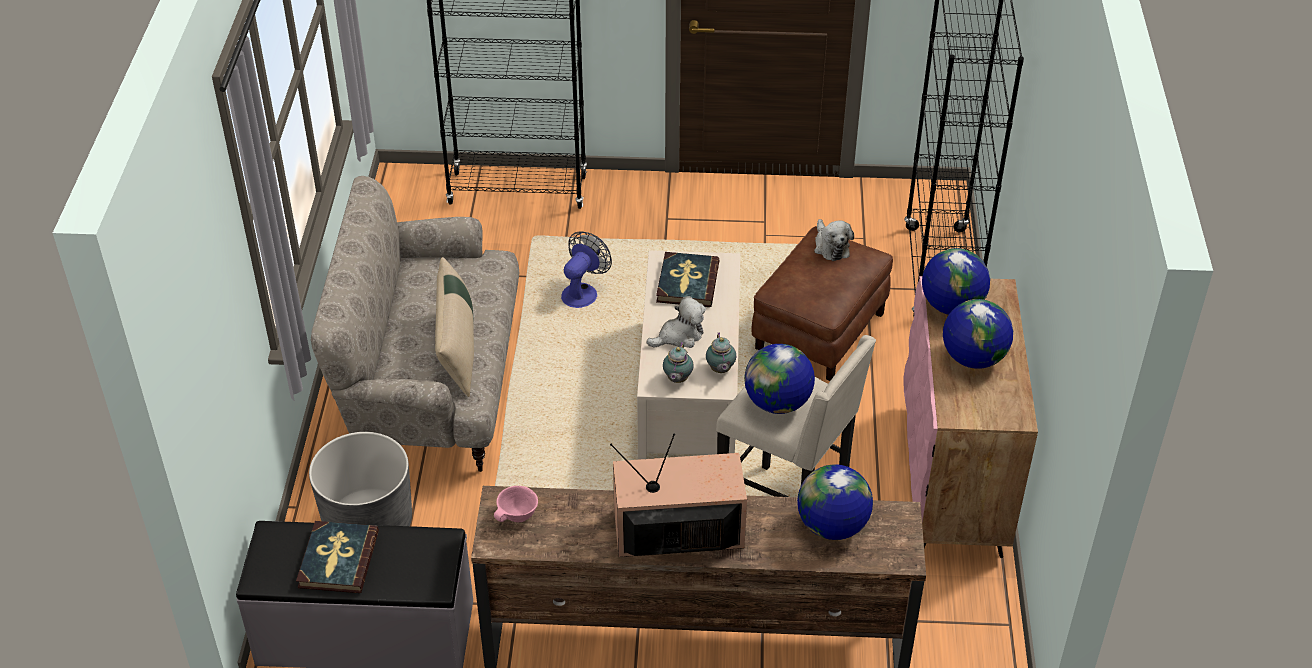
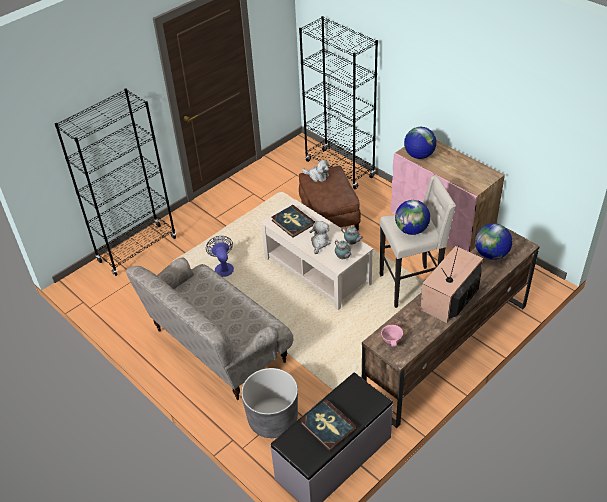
camera: 45 degrees left, 0 degrees up
(457, 349) = (241, 314): beige pillow -> none
(973, 358) = (451, 166): globe -> none

